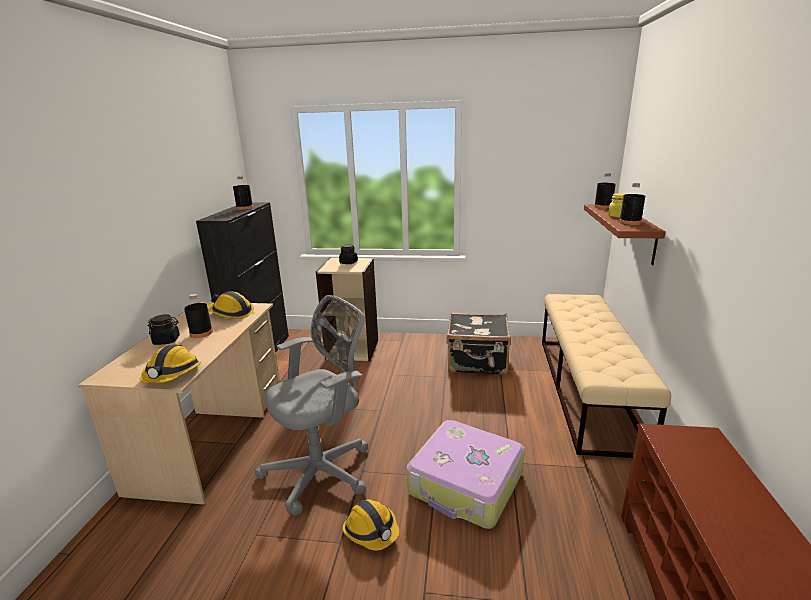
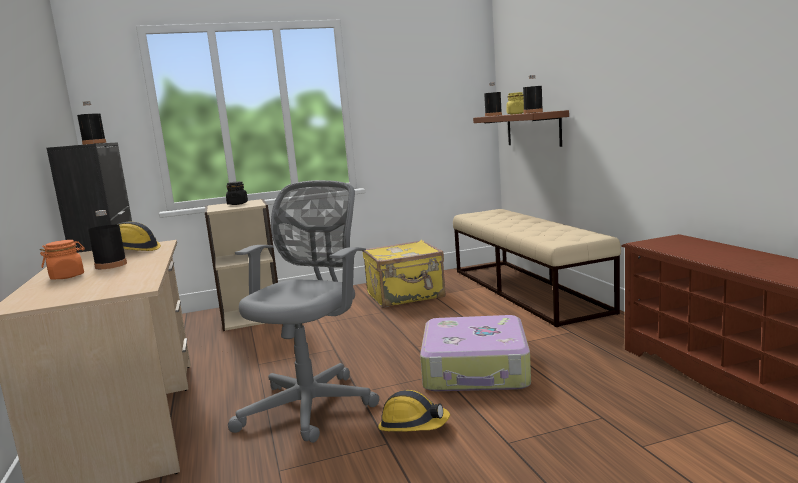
camera: 25 degrees left, 10 degrees down
(167, 340) = (67, 276): black jar -> orange jar
(172, 374) = (124, 287): hard hat -> none
(477, 362) = (406, 296): black suitcase -> yellow suitcase

